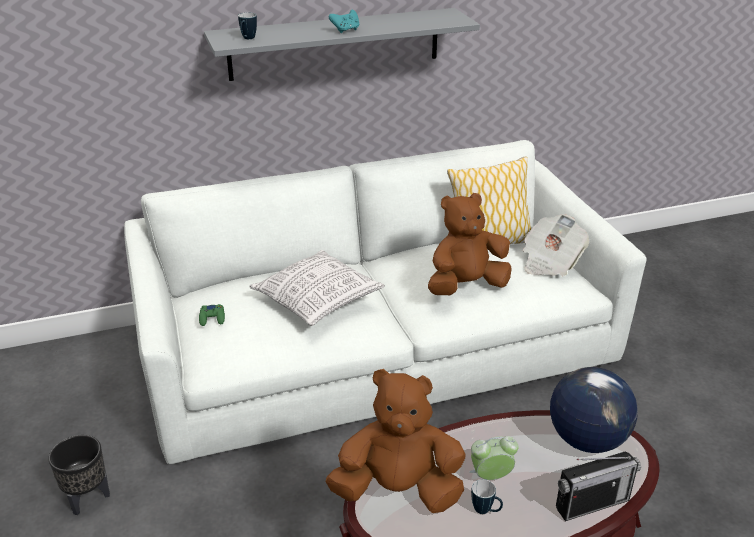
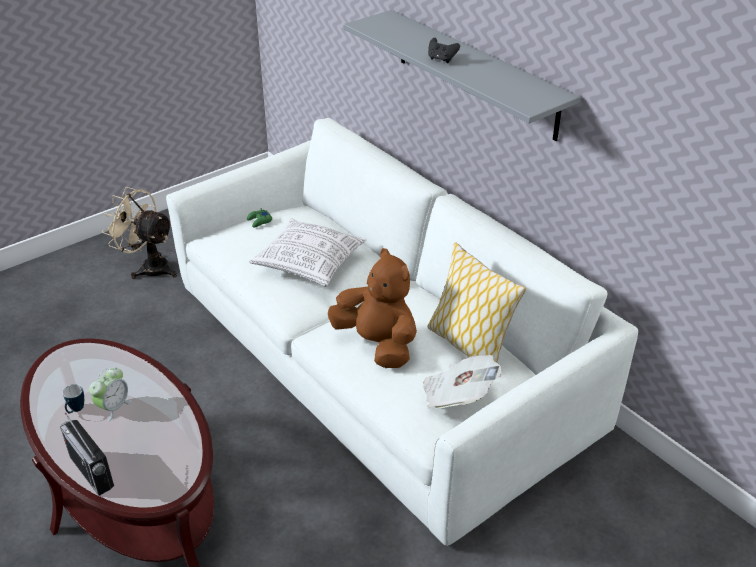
camera: 70 degrees right, 5 degrees up
(88, 498) = (149, 267): black planter -> beige fan
(247, 39) = (381, 28): mug -> none
(345, 30) = (441, 59): turquoise game controller -> black game controller
(398, 490) = (90, 361): brown plush toy -> none
(491, 477) = (113, 407): alarm clock -> alarm clock turned 60 degrees clockwise
(587, 439) = (172, 461): globe -> none

